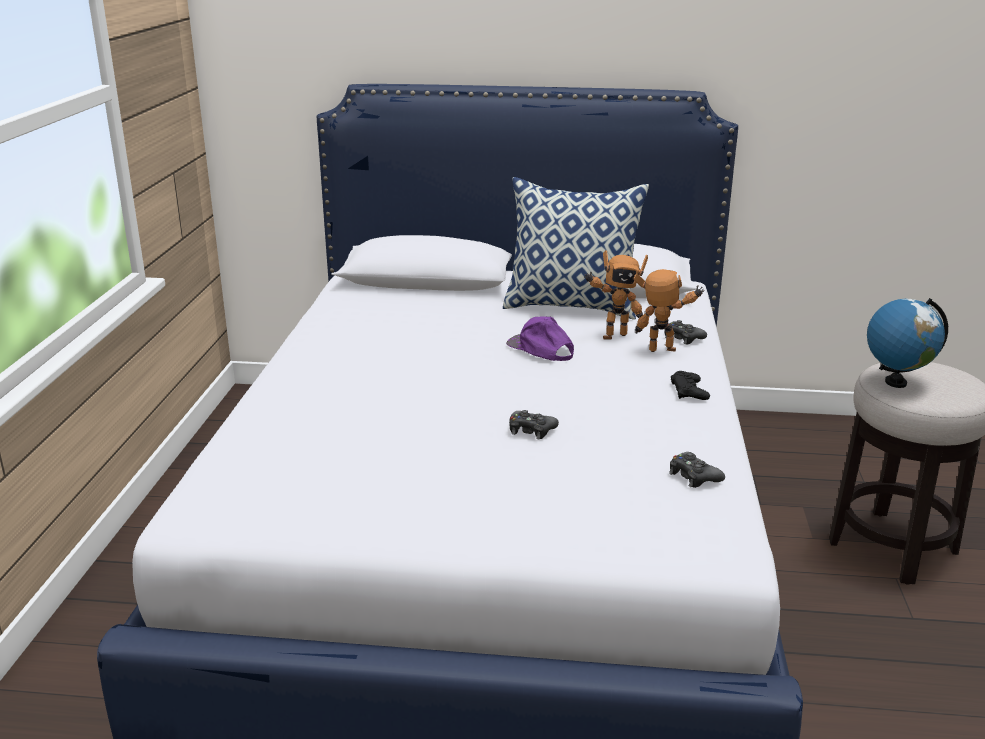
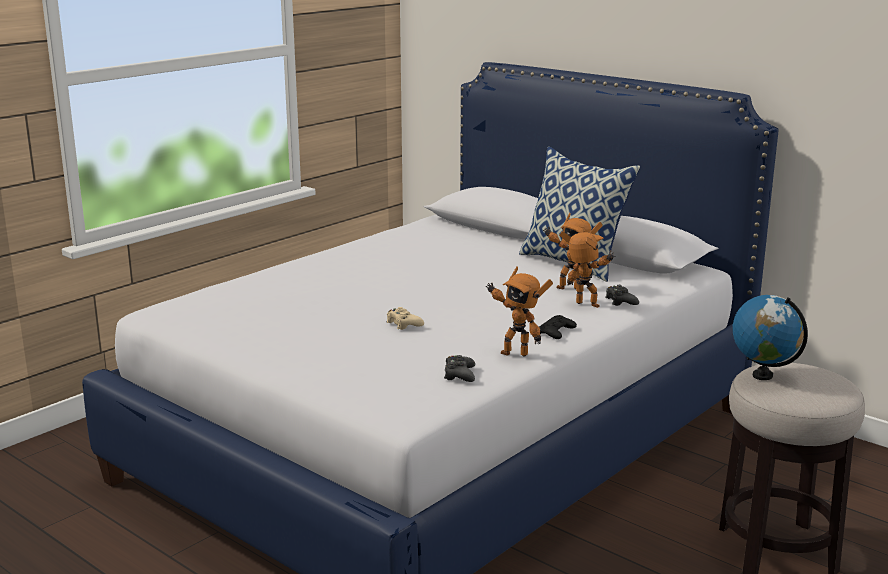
camera: 35 degrees right, 5 degrees down
(531, 430) = (403, 324): black game controller -> beige game controller
(541, 349) = (498, 283): purple cap -> none
(696, 429) = (515, 353): none -> toy robot

